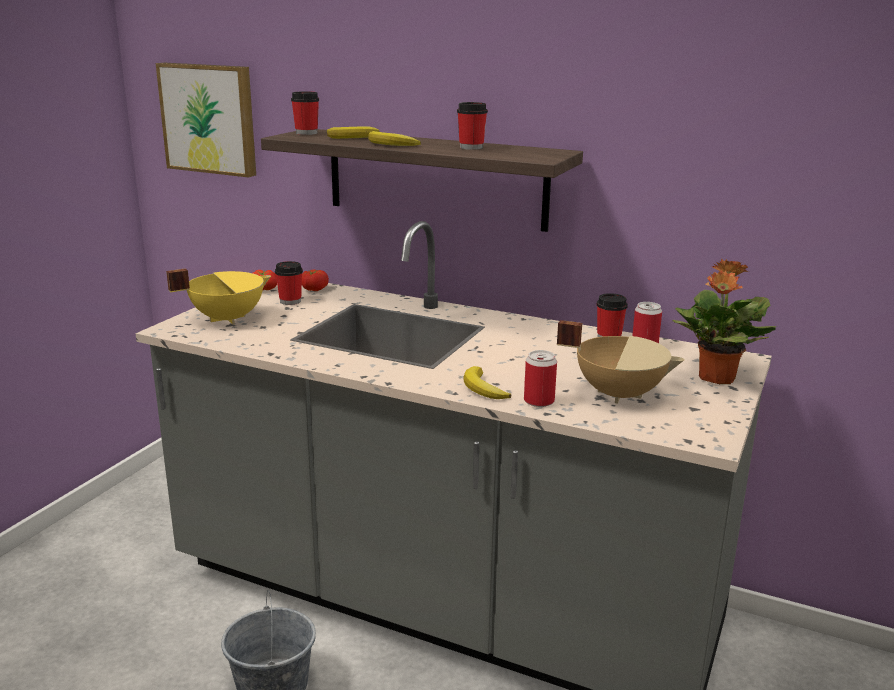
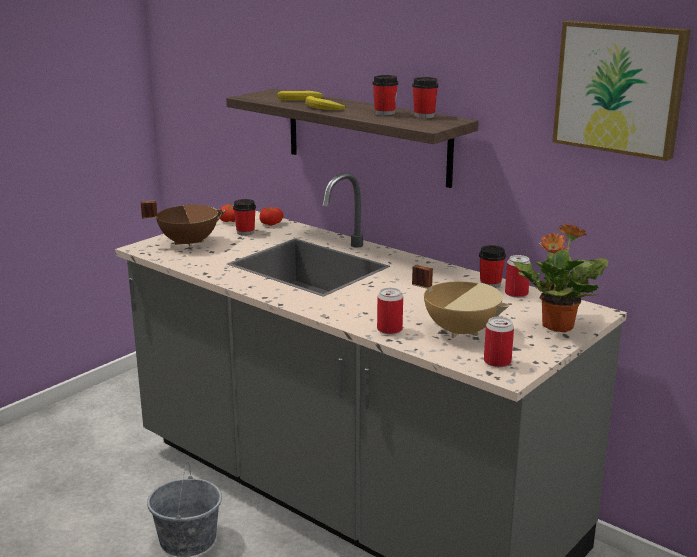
camera: 15 degrees right, 0 degrees up
(210, 118) = (205, 76): picture -> picture (620, 88)
(227, 318) = (188, 242): yellow cooking pot -> brown cooking pot
(306, 133) = (266, 93): cup -> cup (424, 116)
(483, 389) = (351, 316): banana -> none
(687, 427) = (497, 362): none -> can

